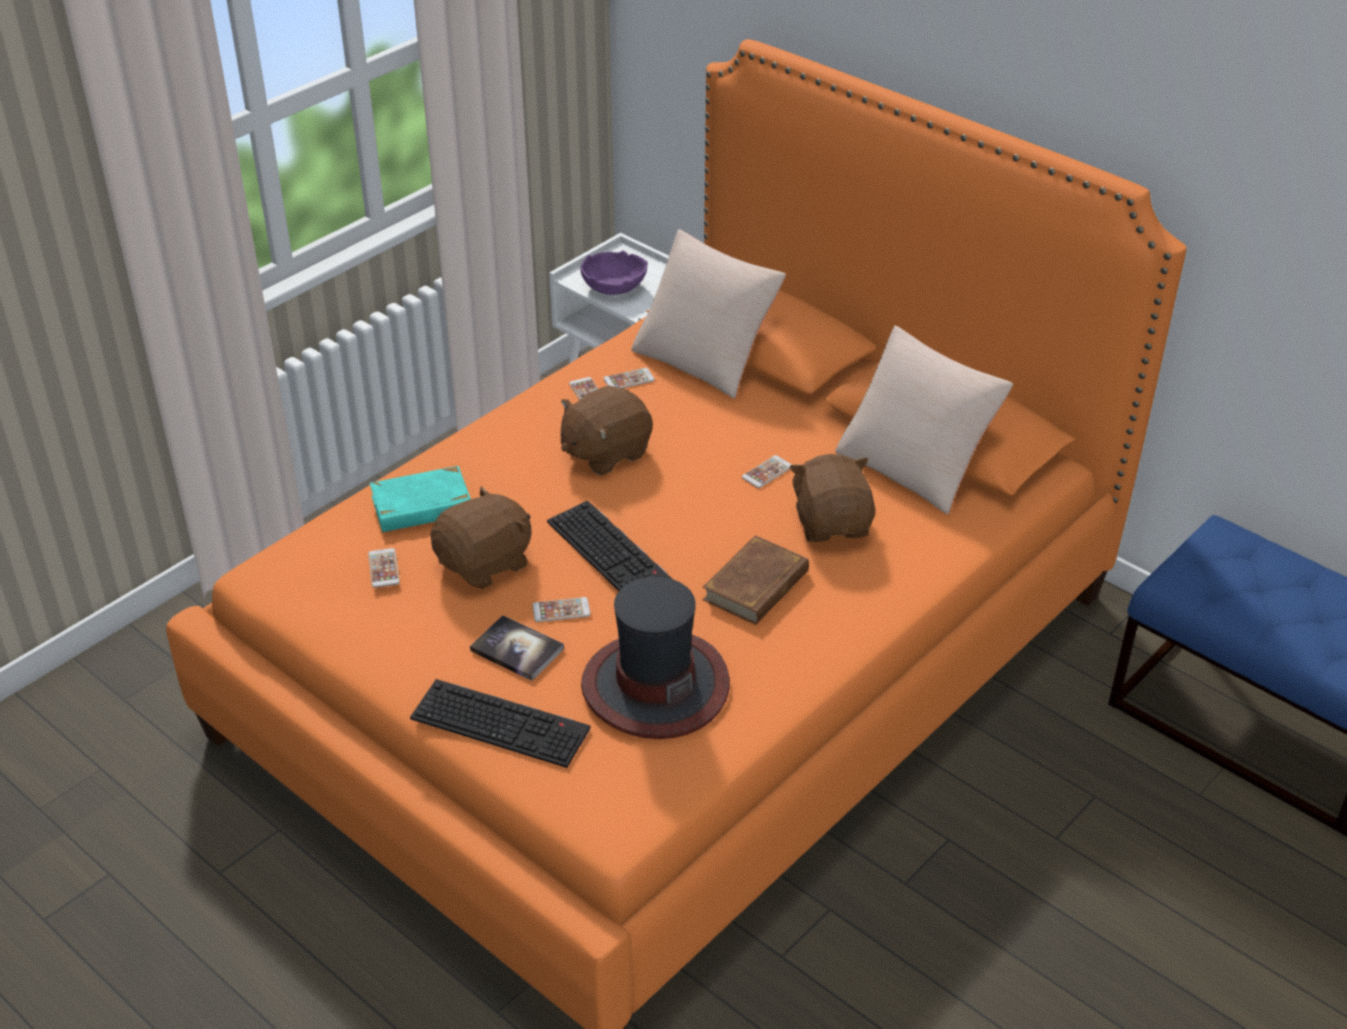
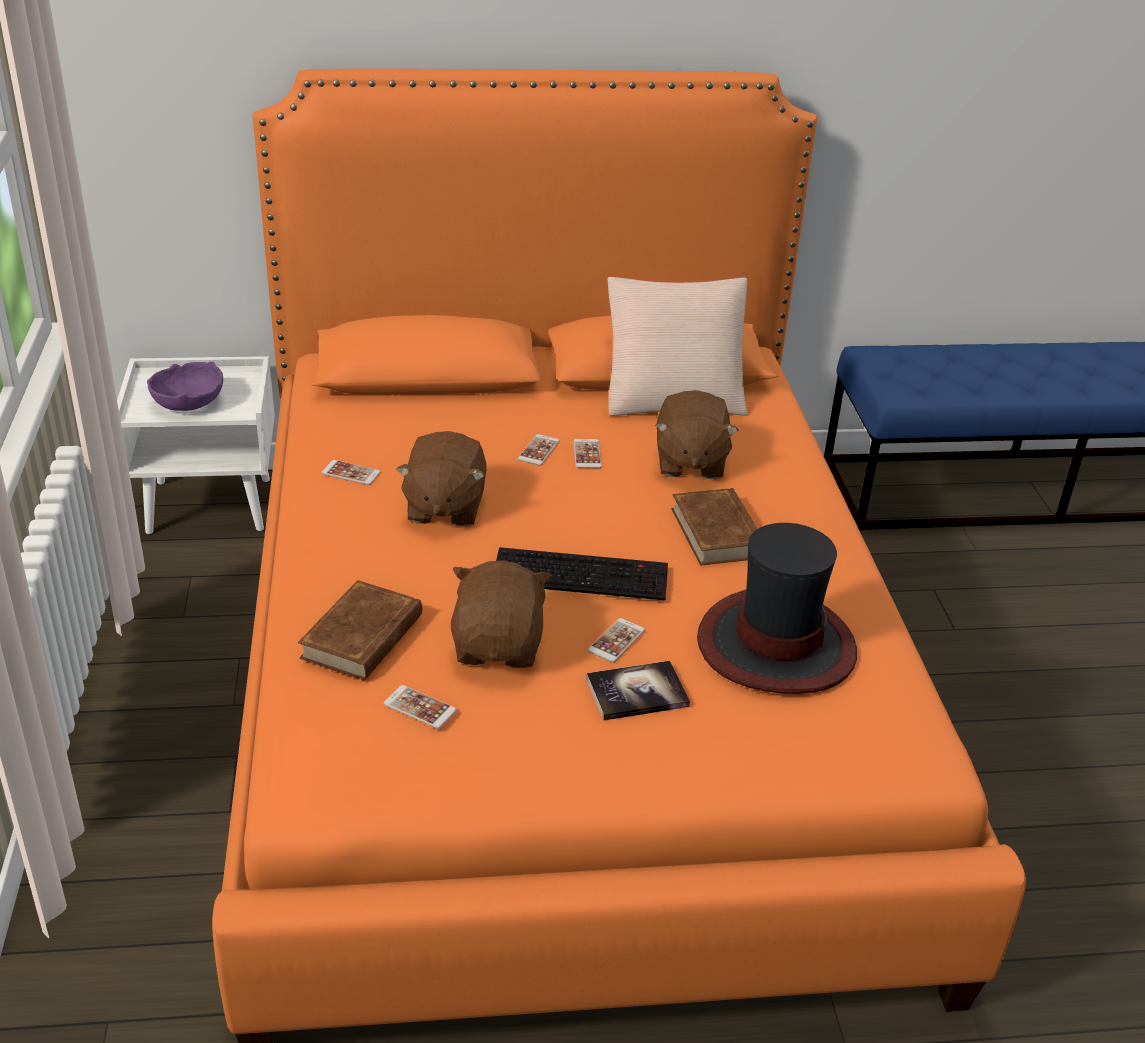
camera: 50 degrees left, 5 degrees down
(422, 506) = (363, 637): turquoise book -> brown book
(503, 722) = (726, 753): keyboard -> none
(629, 380) = (368, 446): phone -> phone (538, 450)
(705, 358) = (402, 401): beige pillow -> none
(832, 523) = (689, 462): brown plush toy -> brown plush toy turned 120 degrees counterclockwise

